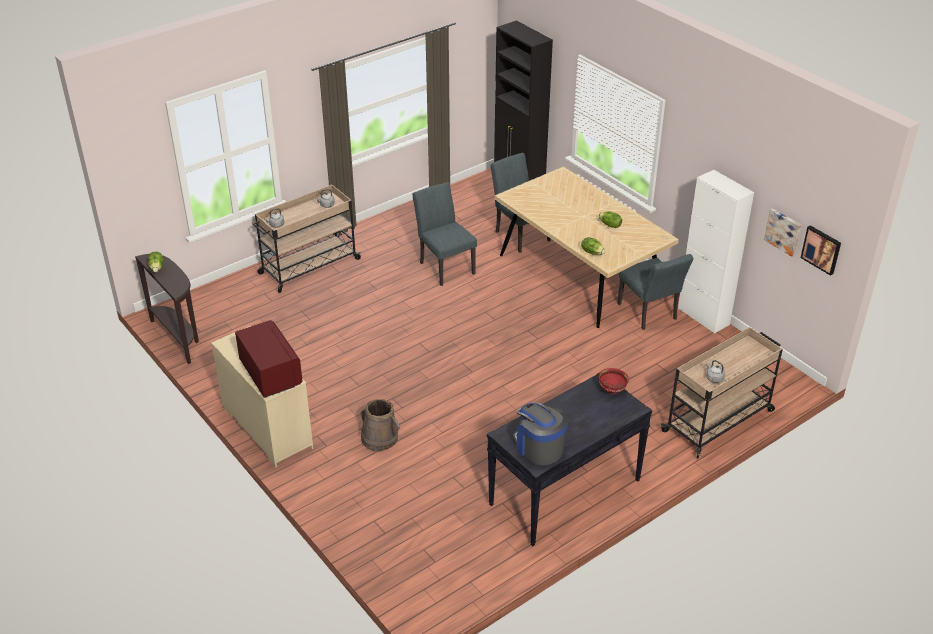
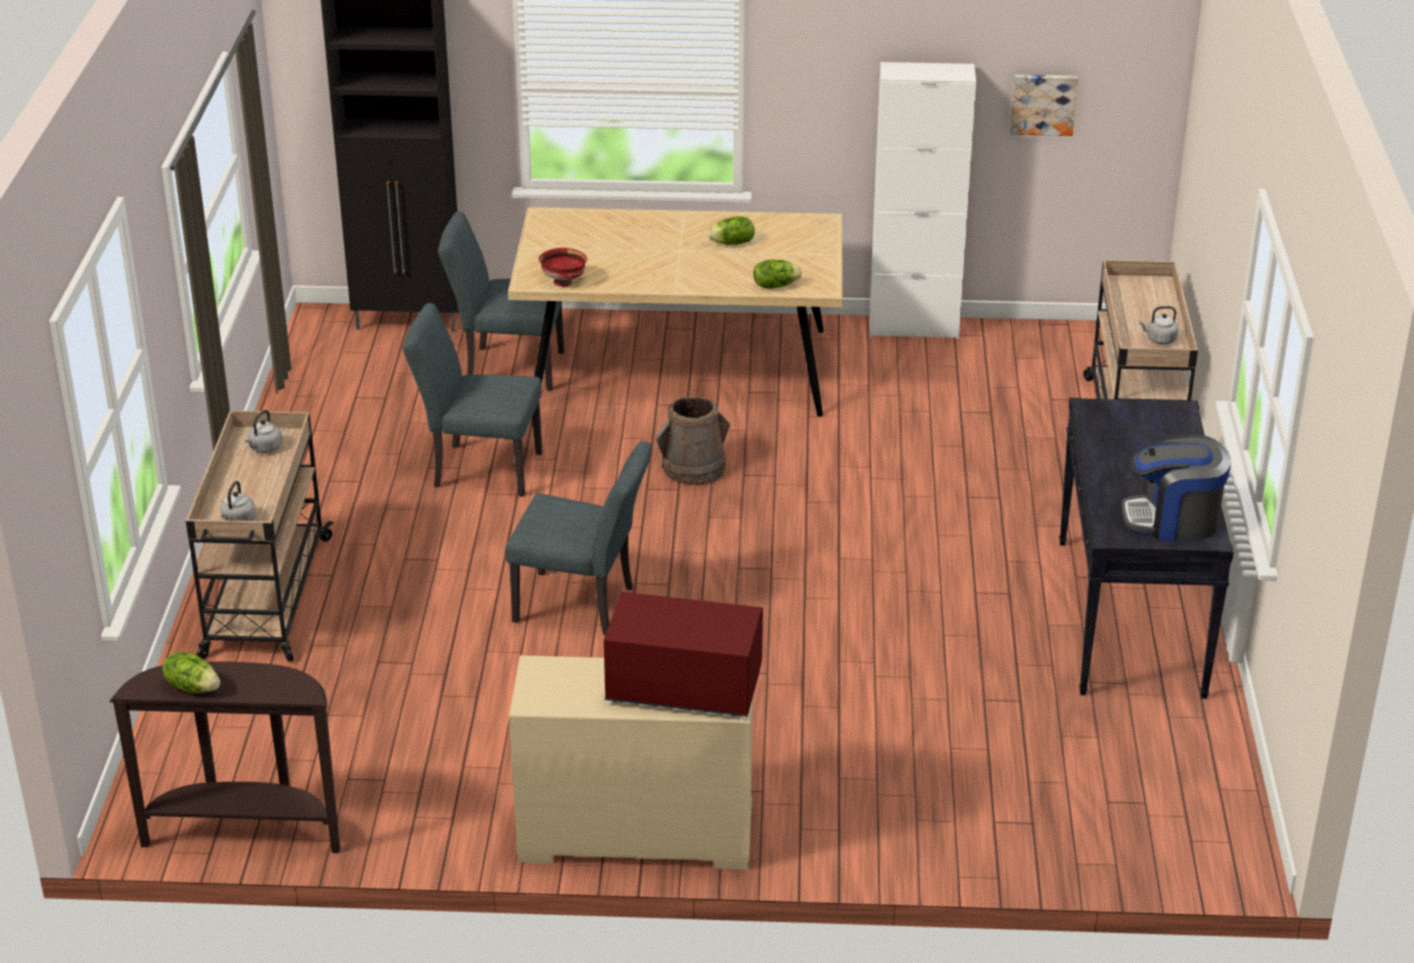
camera: 50 degrees left, 5 degrees down
(379, 438) = (812, 728): brown bucket -> brown bucket (694, 468)
(612, 390) = (1120, 409): red bowl -> red bowl (563, 282)
(649, 314) = (850, 362): grey chair -> grey chair (583, 606)
(821, 249) = (1123, 98): picture -> none

